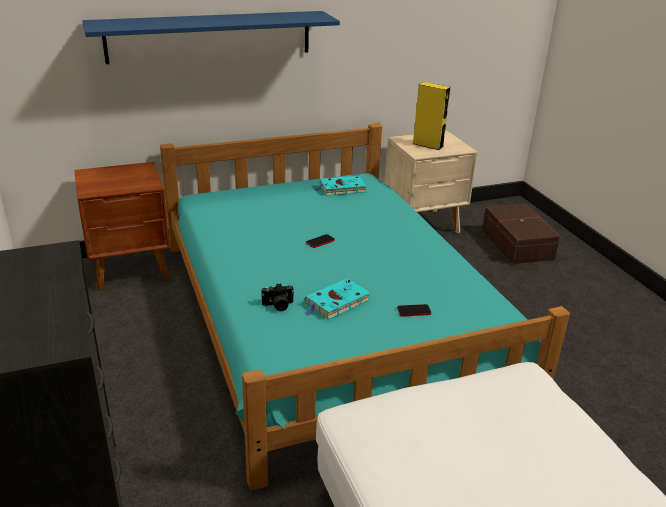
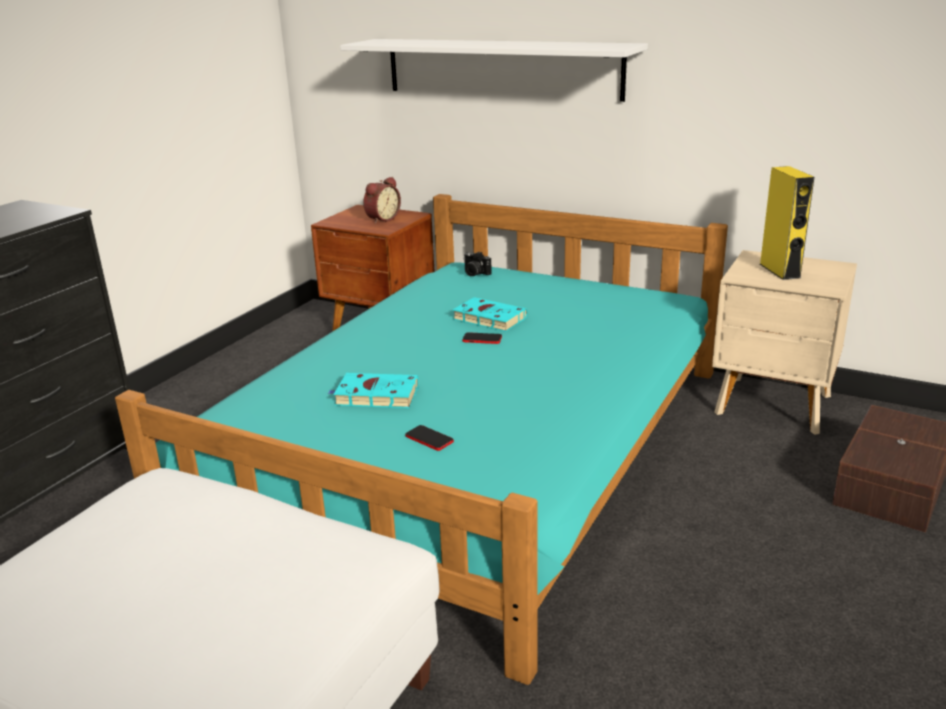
camera: 50 degrees right, 5 degrees down
(128, 177) = (381, 219): none -> alarm clock
(210, 36) = (501, 68): blue shelf -> white shelf
(278, 306) = (323, 374): camera -> camera (474, 273)
(341, 189) = (618, 300): turquoise book -> turquoise book (487, 318)

